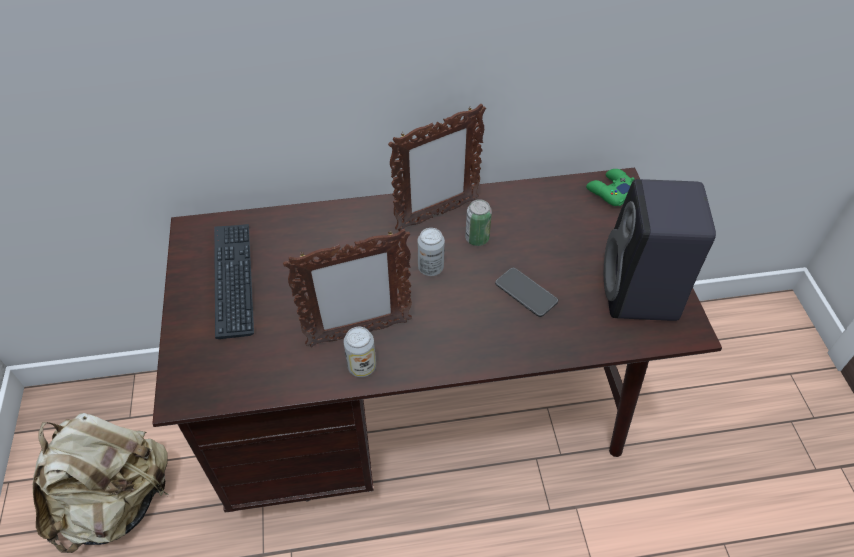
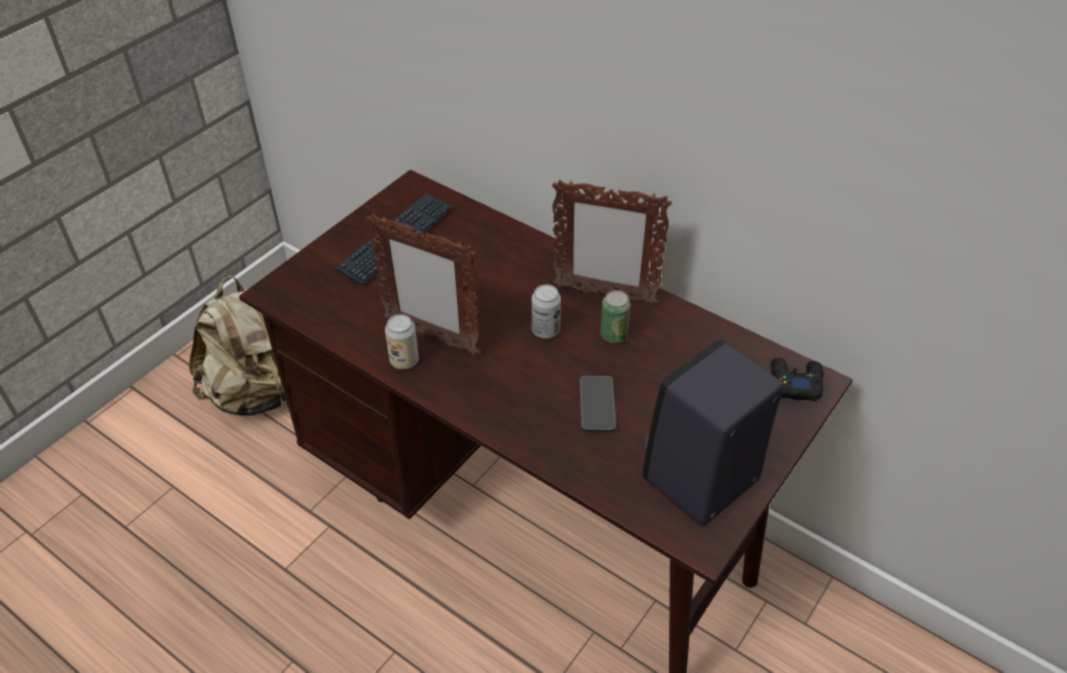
camera: 45 degrees right, 5 degrees down
(611, 191) = (795, 383): green game controller -> black game controller

